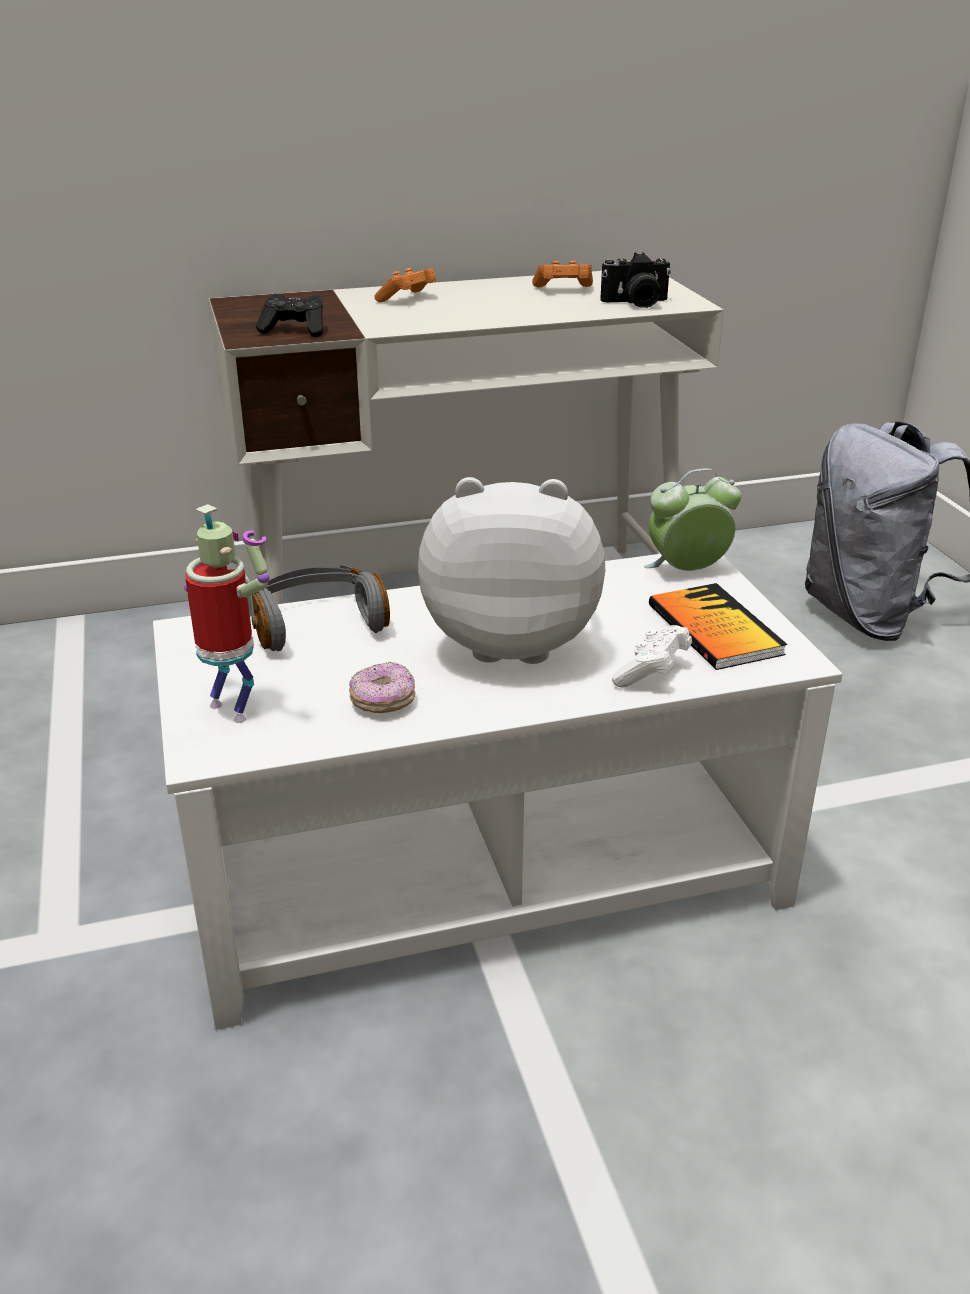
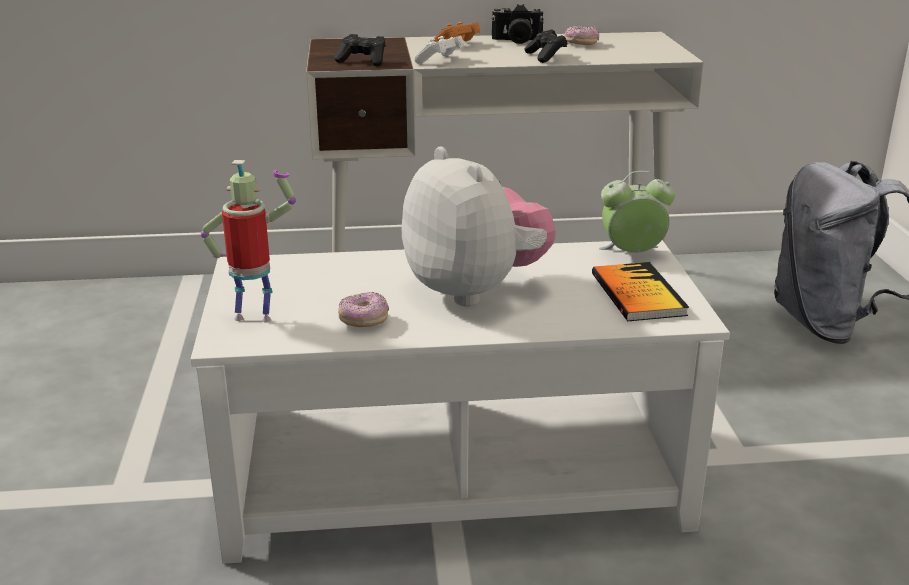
camera: 10 degrees right, 5 degrees down
(235, 709) = (255, 316): toy robot -> toy robot turned 45 degrees counterclockwise
(317, 624) = (334, 267): grey headphones -> none
(511, 642) = (475, 290): plush toy -> plush toy turned 45 degrees clockwise
(528, 312) = (545, 57): none -> black game controller
(563, 290) = (581, 44): orange game controller -> donut
(636, 303) = (634, 55): camera -> camera (516, 41)
(652, 673) = (575, 319): white game controller -> white game controller (440, 61)

